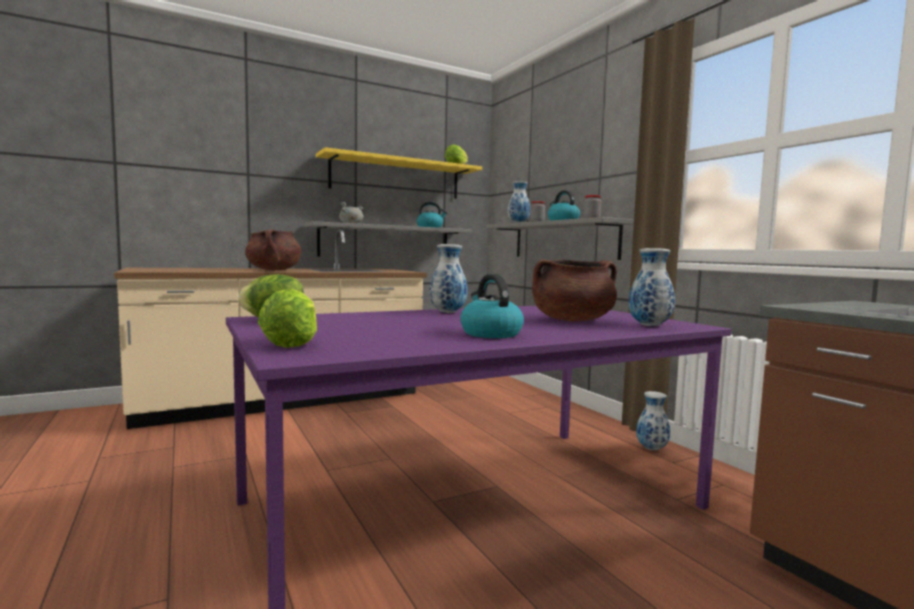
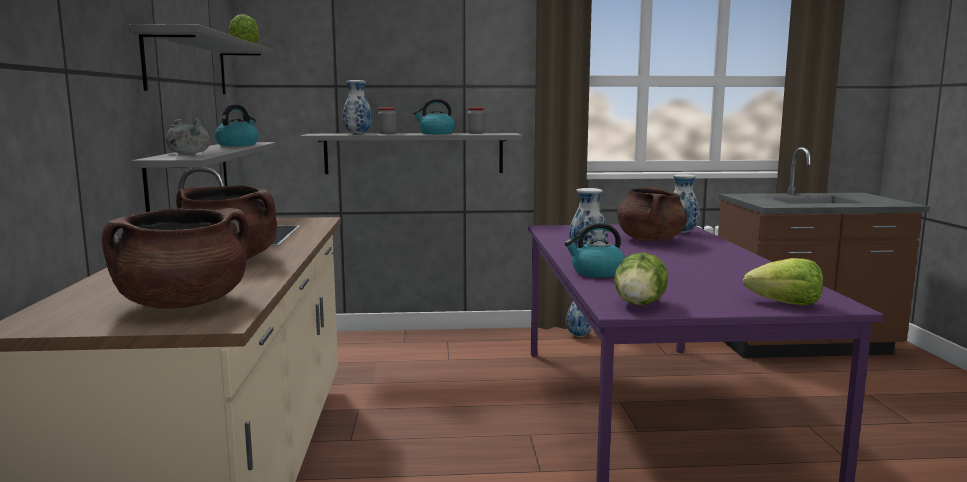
camera: 65 degrees left, 5 degrees up
(173, 270) = (184, 304): none -> brown cooking pot
(396, 178) = (188, 66): yellow shelf -> grey shelf
(490, 333) = (724, 262): kettle -> kettle (596, 272)

